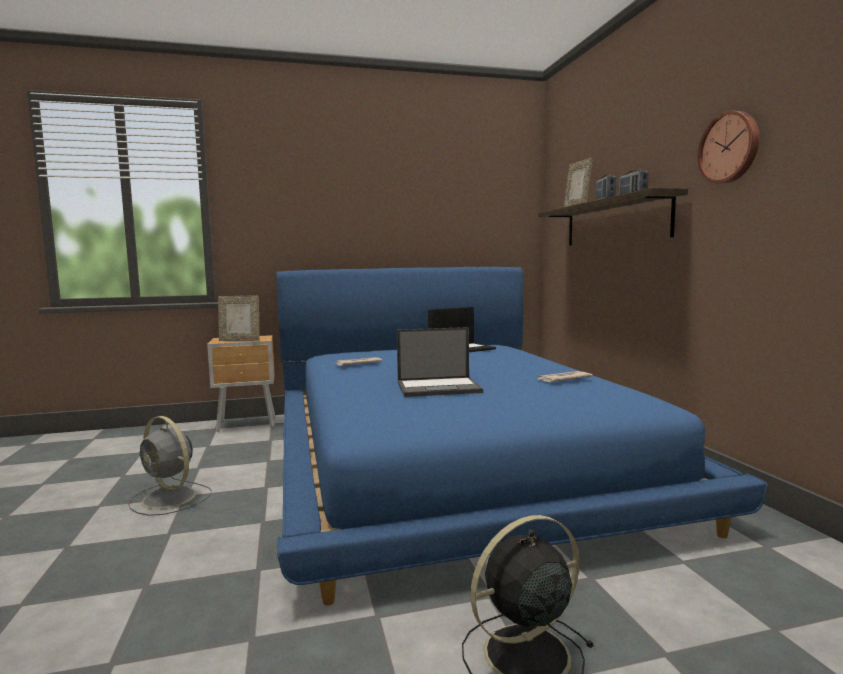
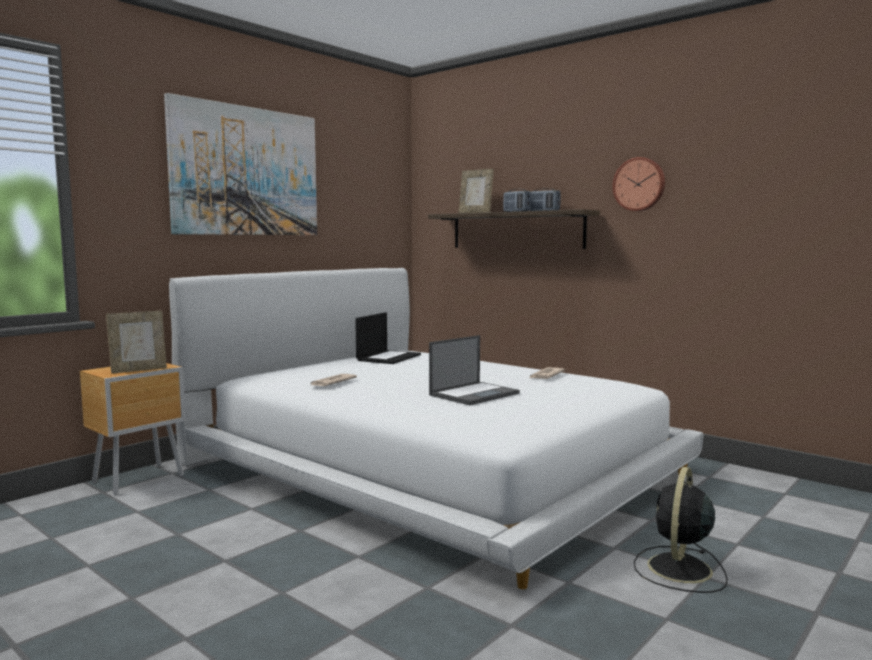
camera: 35 degrees left, 0 degrees up
(170, 498) = (212, 567): grey fan -> none
(357, 184) = (246, 171): none -> picture
(450, 457) = (430, 467): blue bed -> white bed

